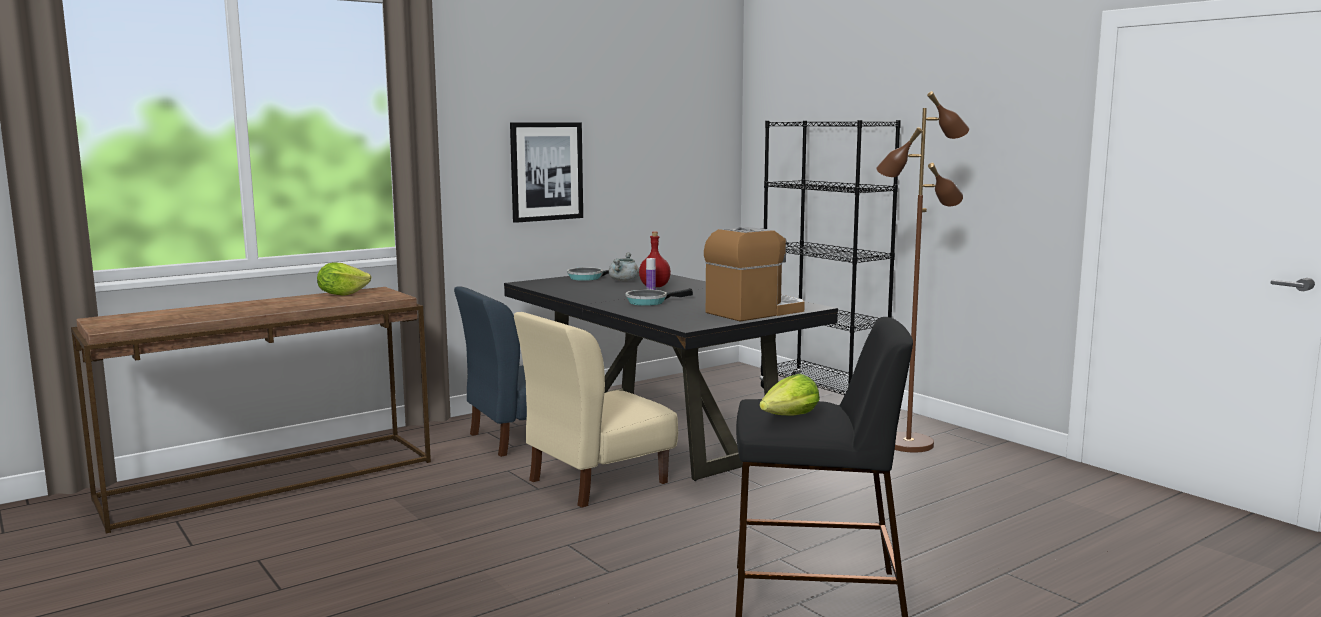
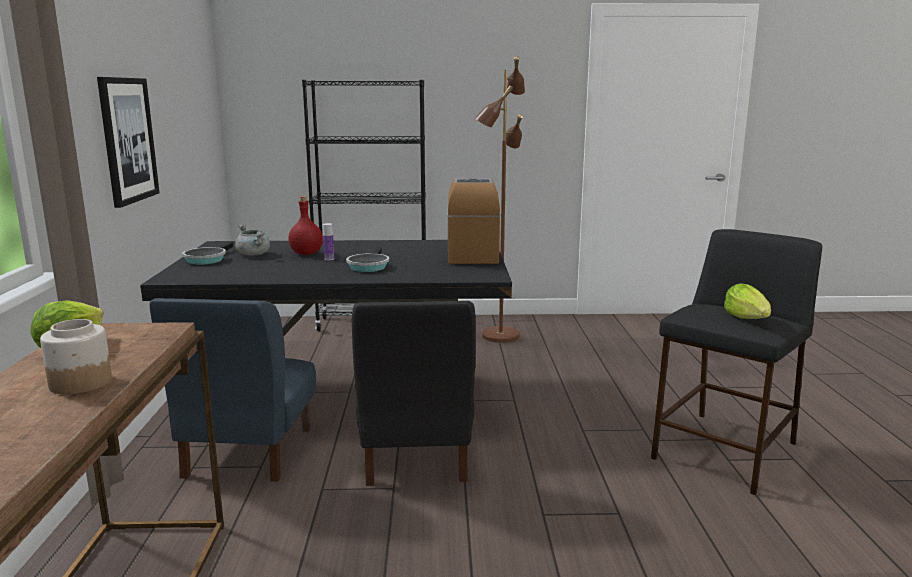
camera: 55 degrees left, 5 degrees up
(296, 305) = (80, 383): none -> jar
(596, 481) = (415, 455): beige chair -> black chair

